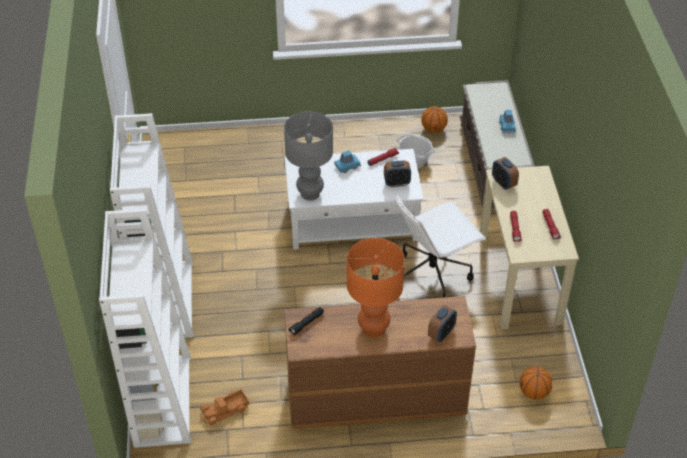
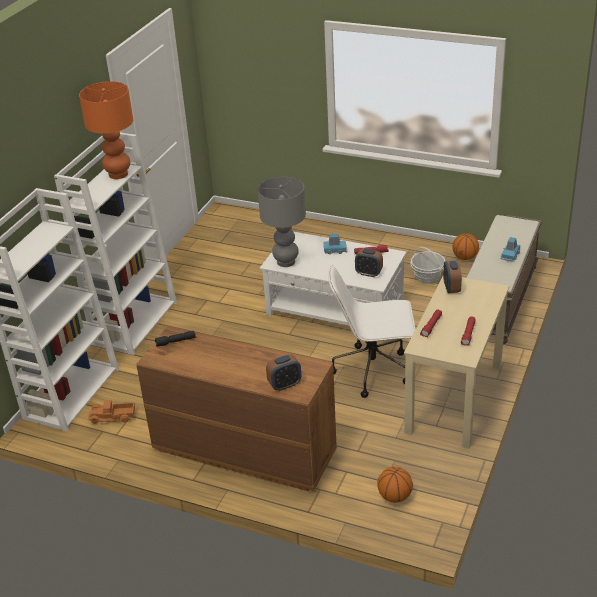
camera: 30 degrees right, 10 degrees down
(373, 329) = (228, 363): orange table lamp -> orange table lamp (118, 174)

